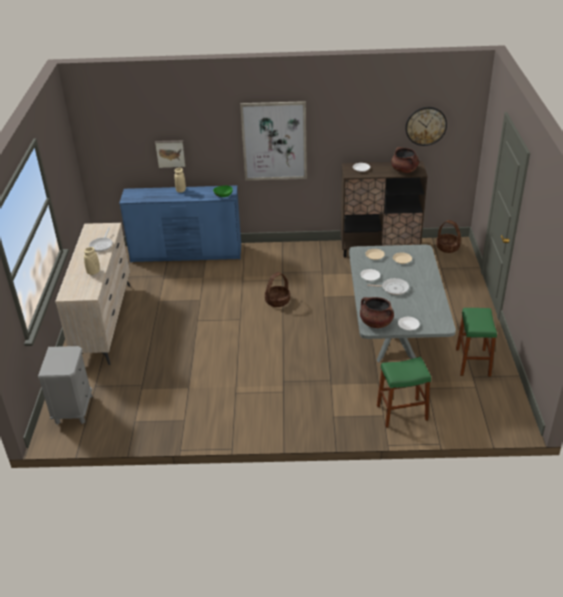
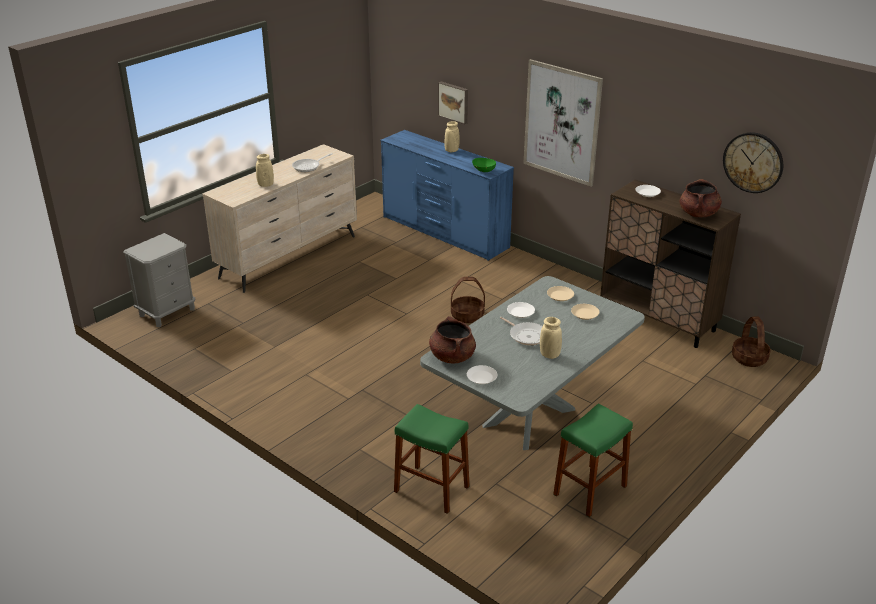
camera: 40 degrees right, 5 degrees down
(420, 293) = (549, 355): none -> beige vase

